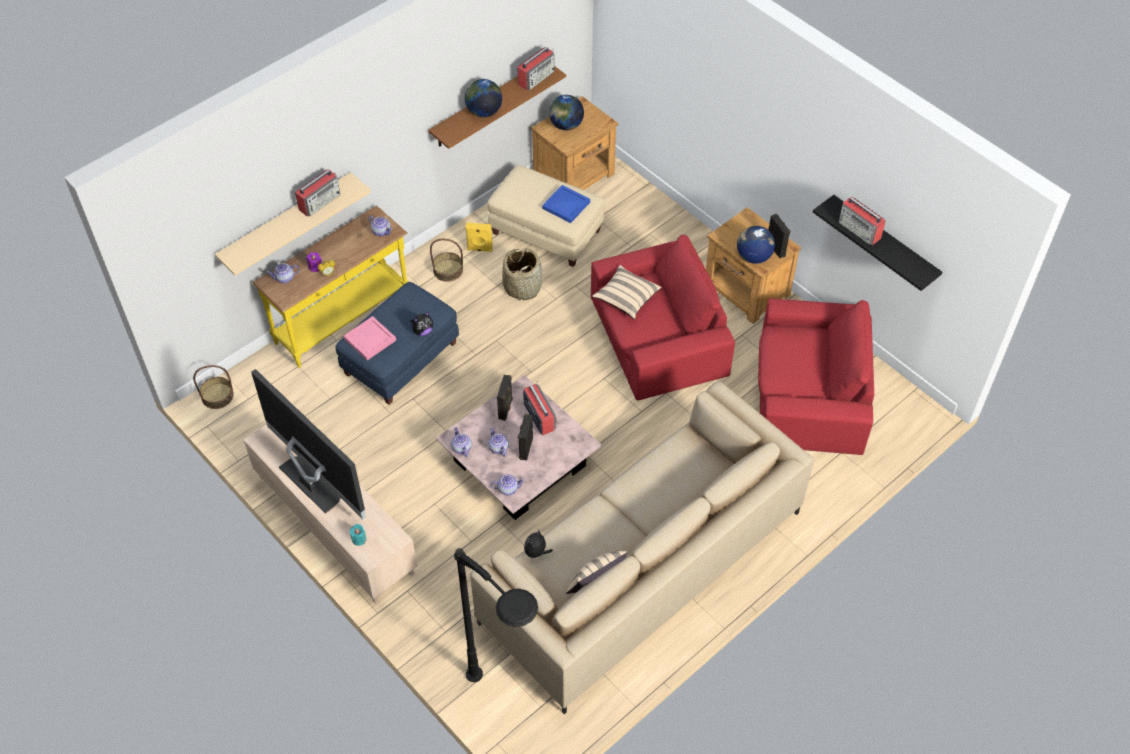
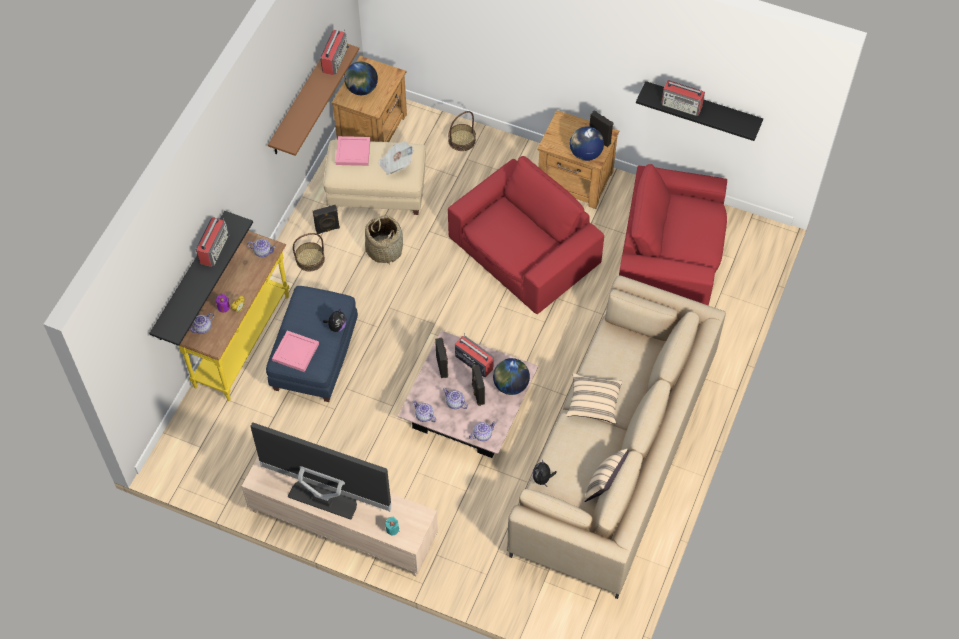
camera: 25 degrees left, 5 degrees up
(217, 396) = (170, 455): basket -> basket (462, 140)
(286, 222) = (190, 278): beige shelf -> black shelf
(480, 249) = (327, 229): yellow speaker -> black speaker
(484, 112) = (307, 109): globe -> globe (510, 385)
(509, 712) = (574, 616): black floor lamp -> none
(531, 181) = (353, 151): none -> pink tray
(565, 205) = (396, 164): blue tray -> newspaper
(626, 298) = (493, 229): beige pillow -> beige pillow (593, 403)
(808, 393) = (670, 252): red armchair -> red armchair turned 150 degrees counterclockwise

